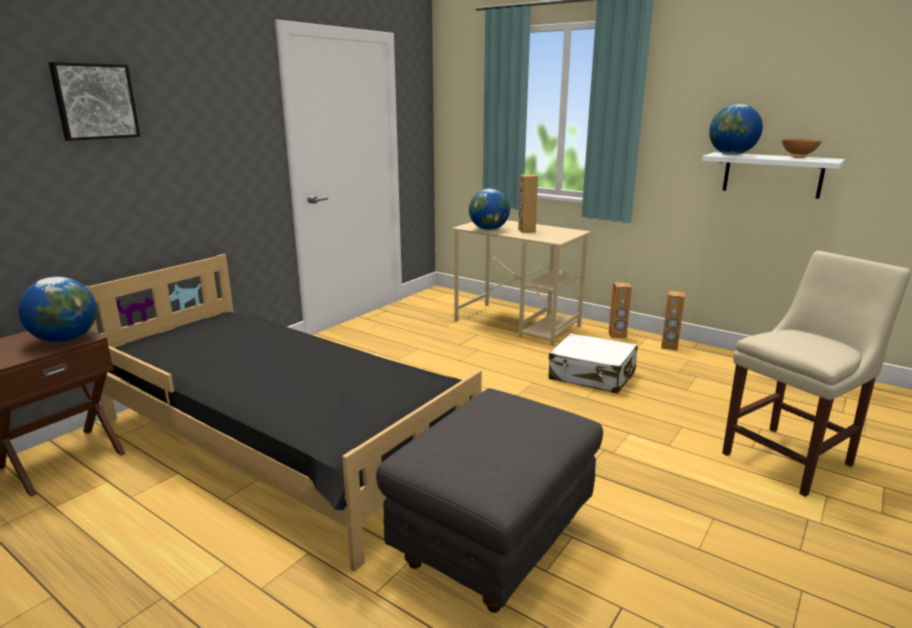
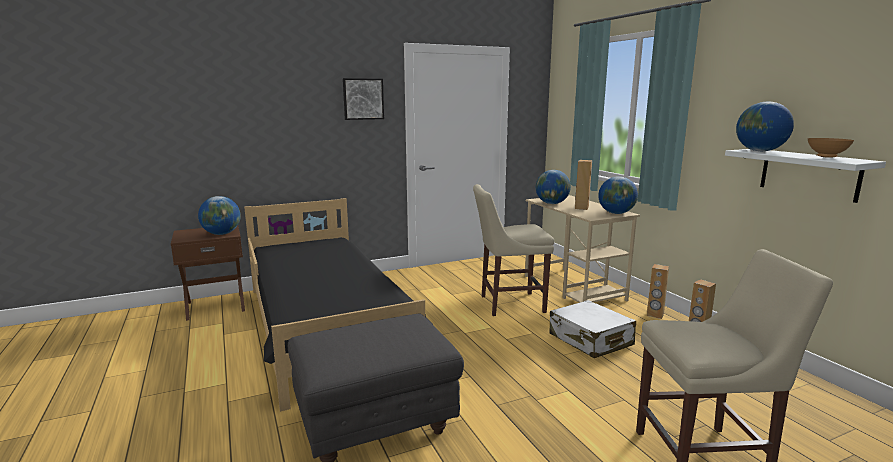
camera: 30 degrees right, 5 degrees down
(95, 101) = (271, 96): picture -> picture (363, 99)
(473, 356) = (508, 304): none -> beige chair
(568, 232) = (616, 213): none -> globe

